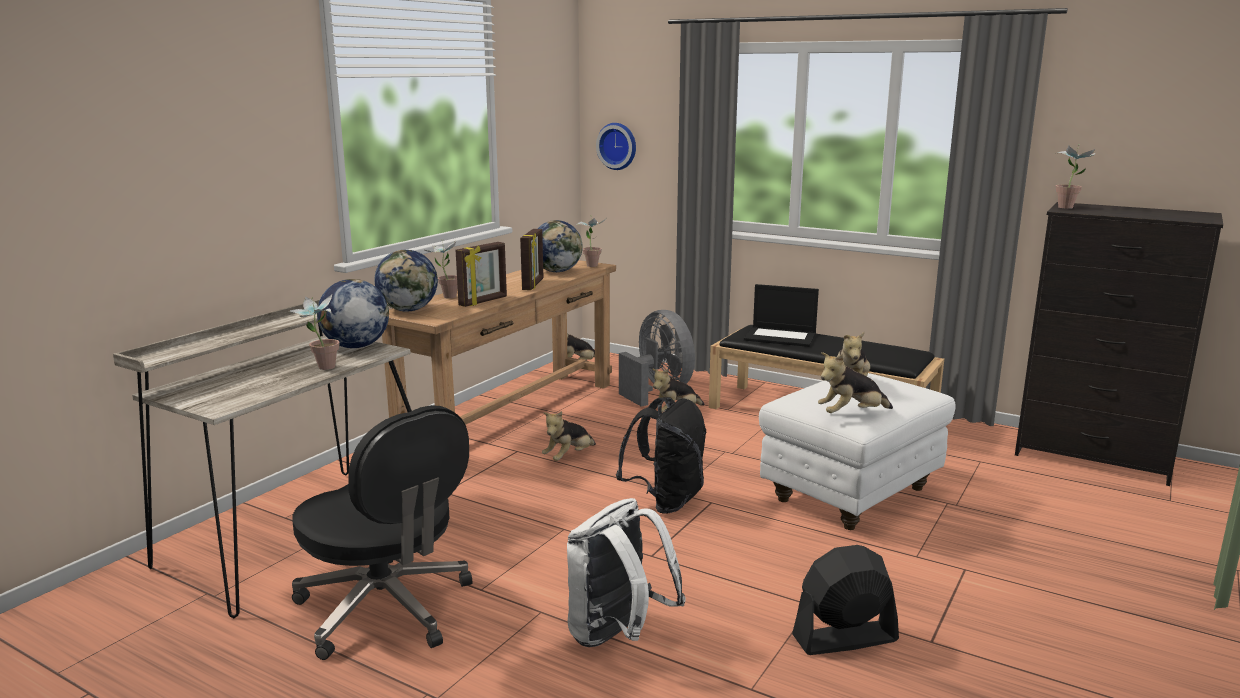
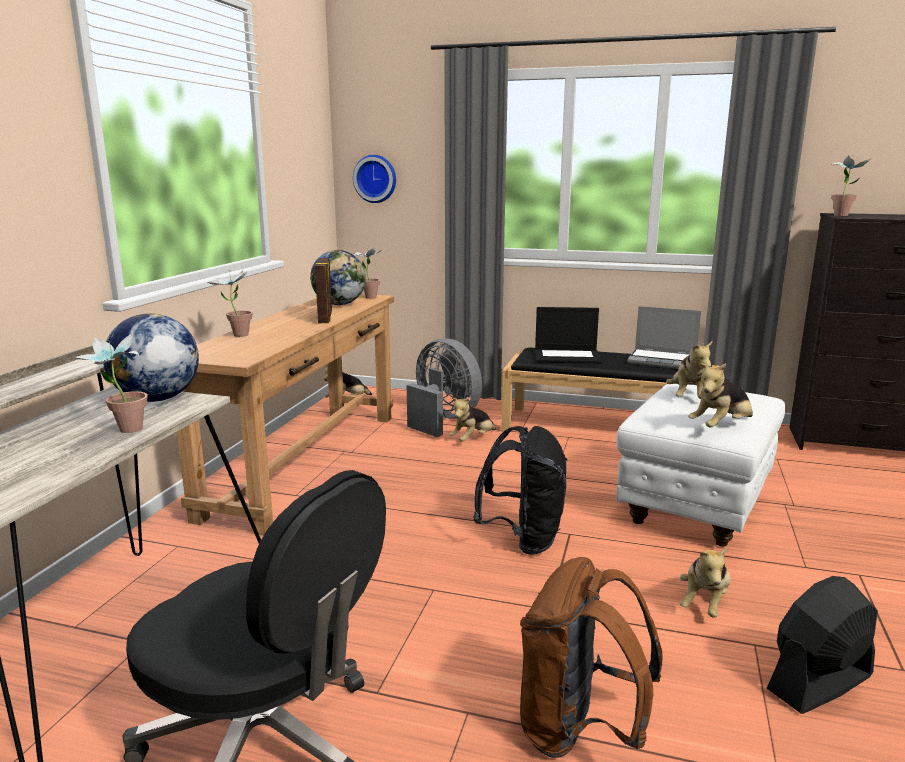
camera: 15 degrees left, 0 degrees up
(409, 310) = (201, 352): globe -> none
(483, 301) = (284, 337): picture frame -> none
(569, 457) = (392, 500): plush toy -> plush toy (704, 603)
(617, 636) = (579, 731): white backpack -> brown backpack
(877, 349) = (663, 361): none -> laptop

